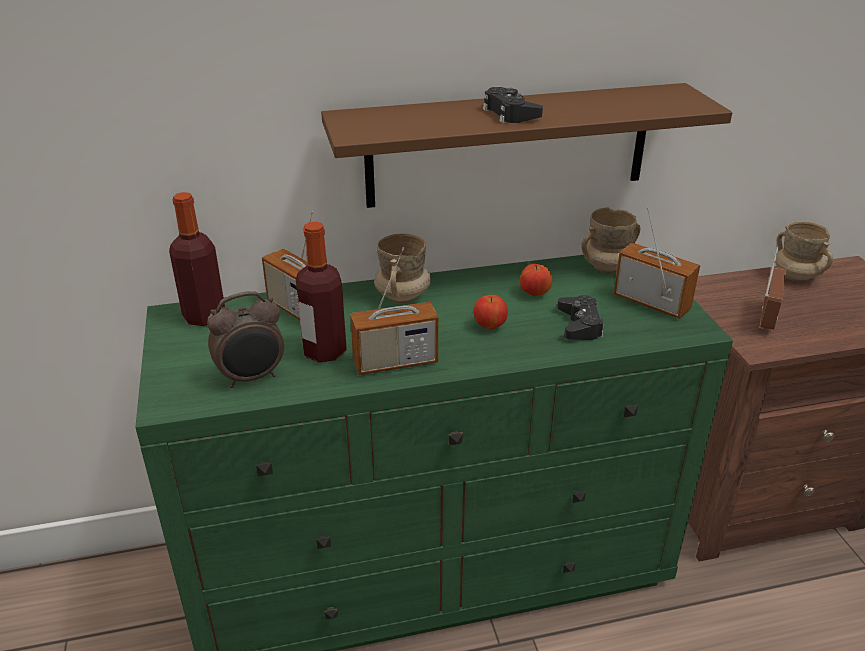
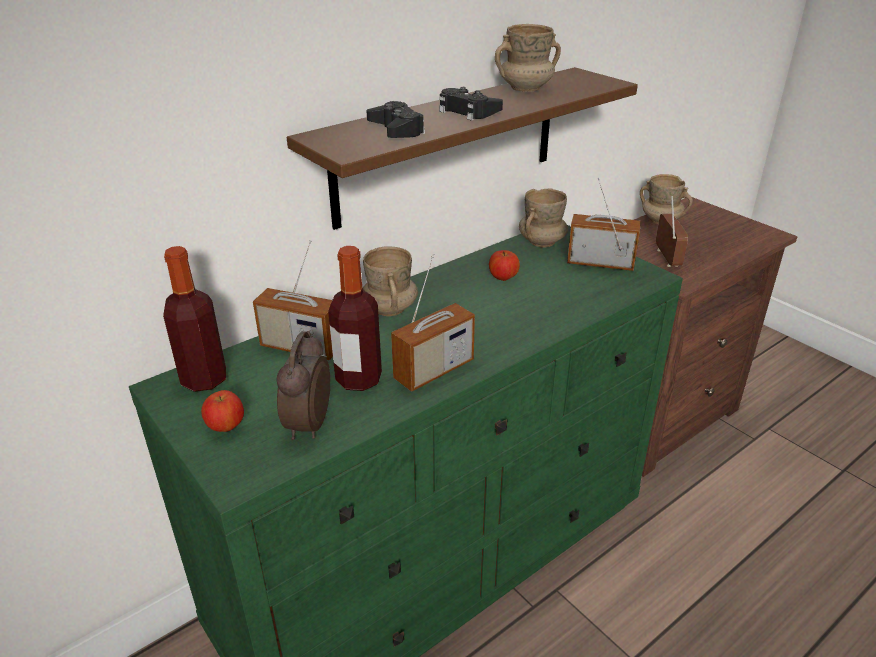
camera: 25 degrees left, 0 degrees up
(252, 378) = (307, 425): alarm clock -> alarm clock turned 150 degrees clockwise
(490, 326) = (489, 316): apple -> apple (226, 427)
(580, 325) = (561, 295): black game controller -> black game controller (396, 129)
(599, 99) = (525, 89): none -> beige mug

